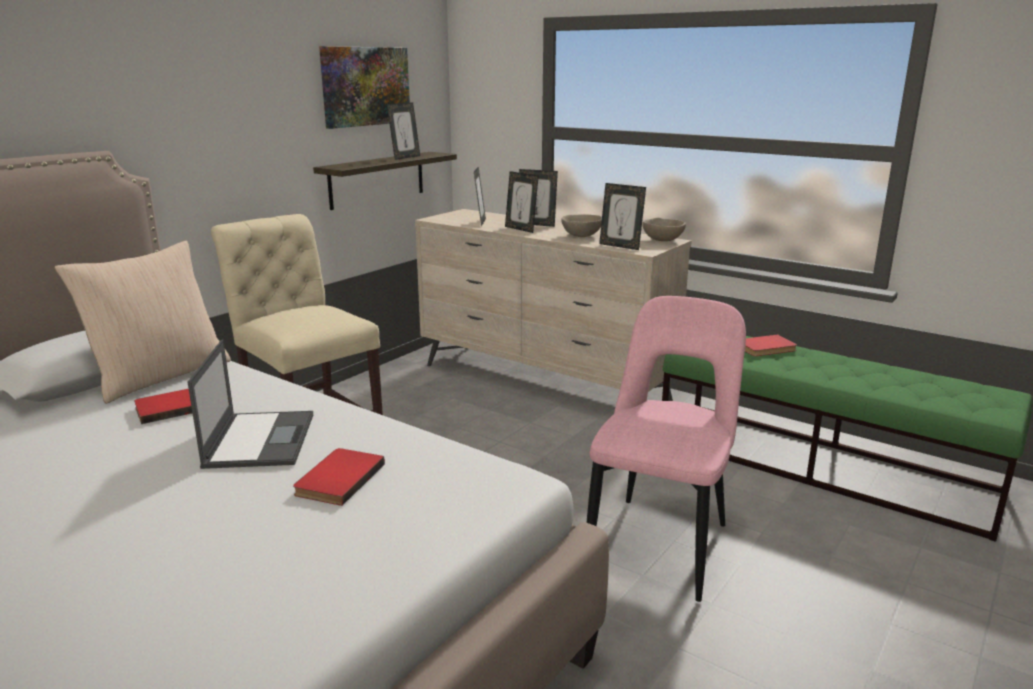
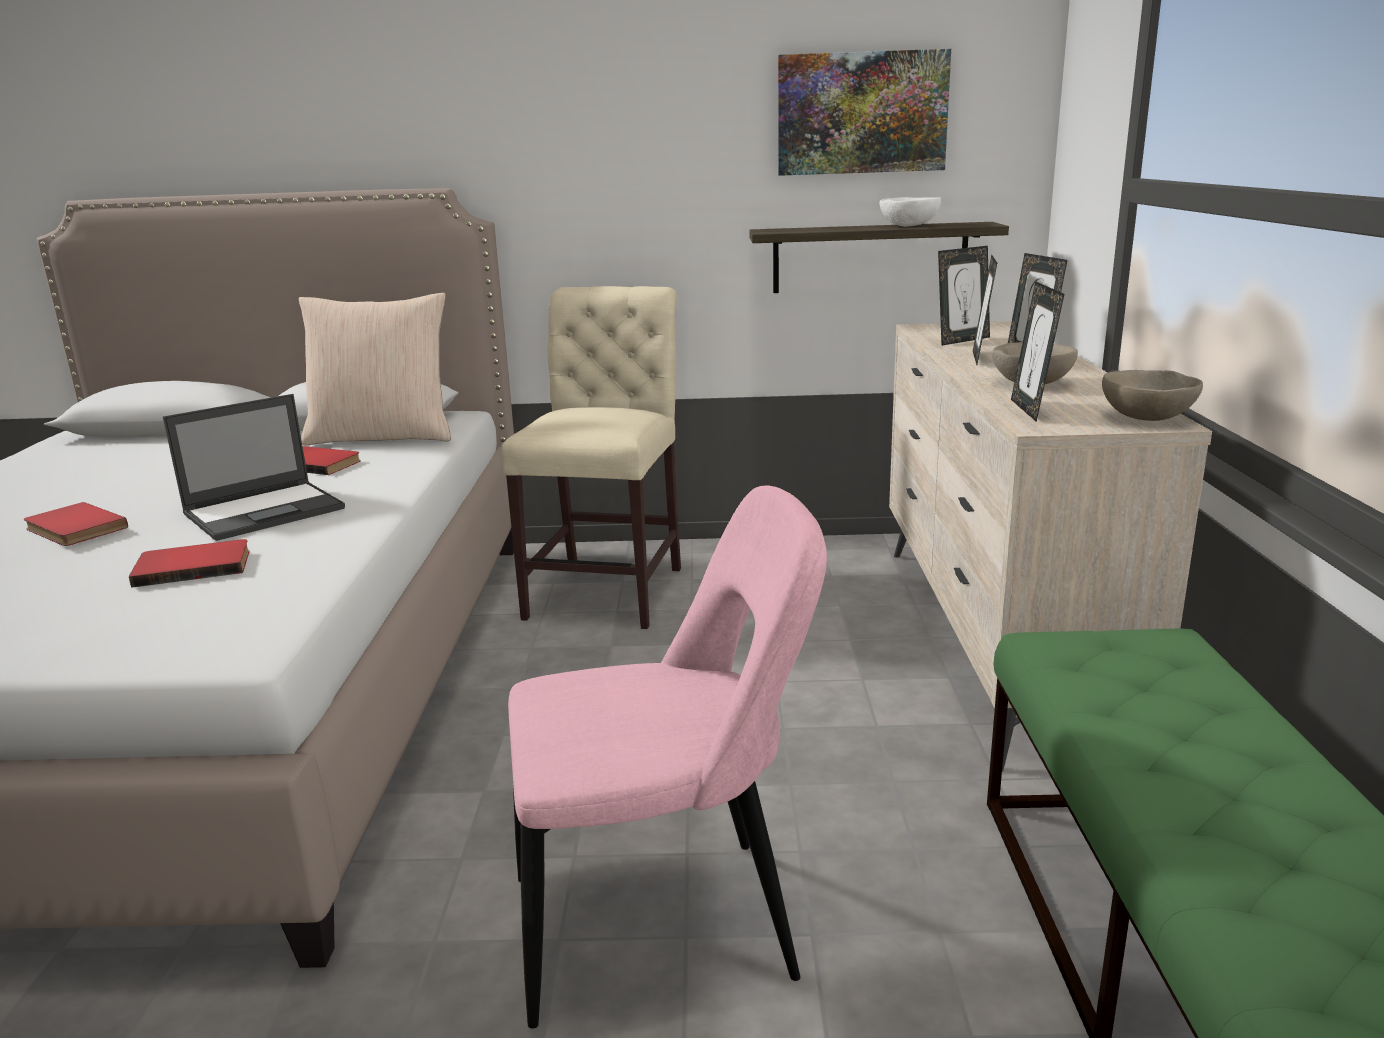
camera: 55 degrees right, 0 degrees up
(405, 157) = (909, 226): picture frame -> white bowl
(766, 348) = (1206, 713): red book -> red book (73, 529)

